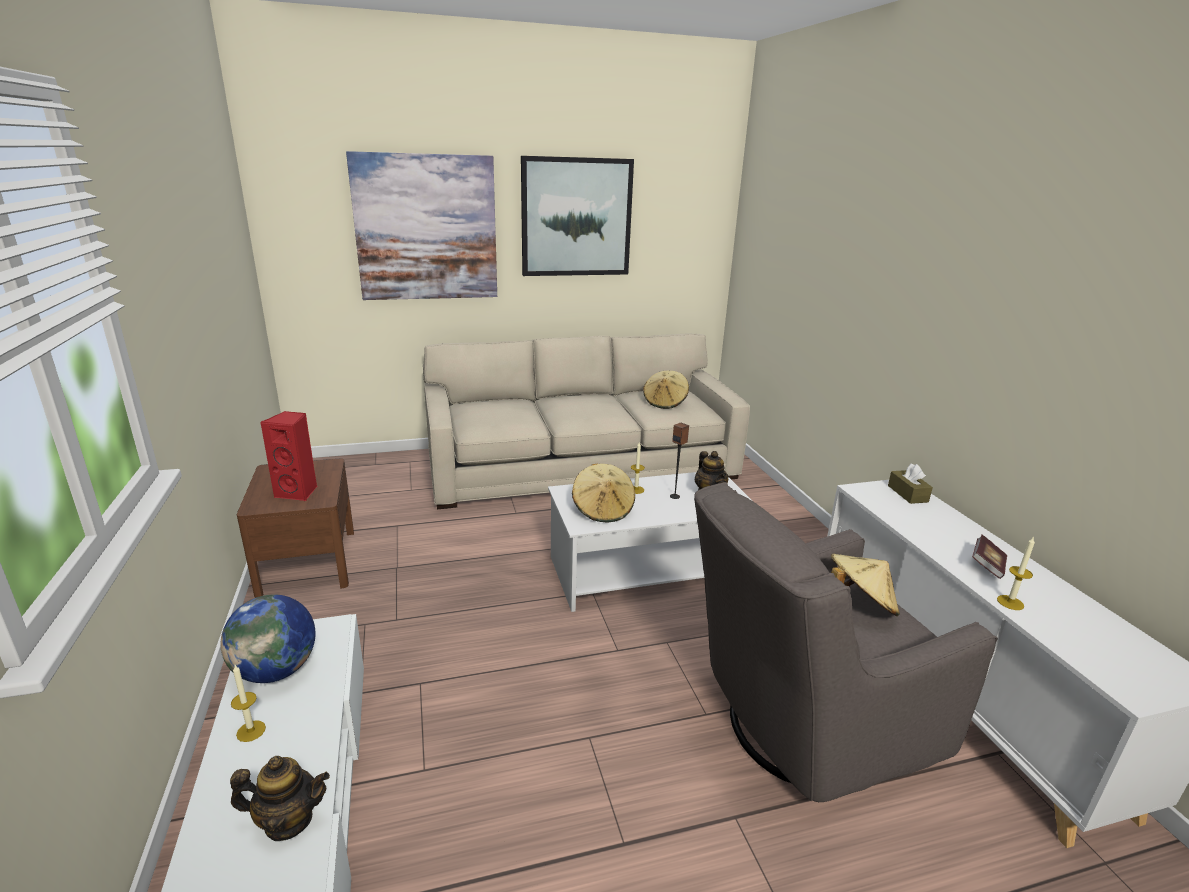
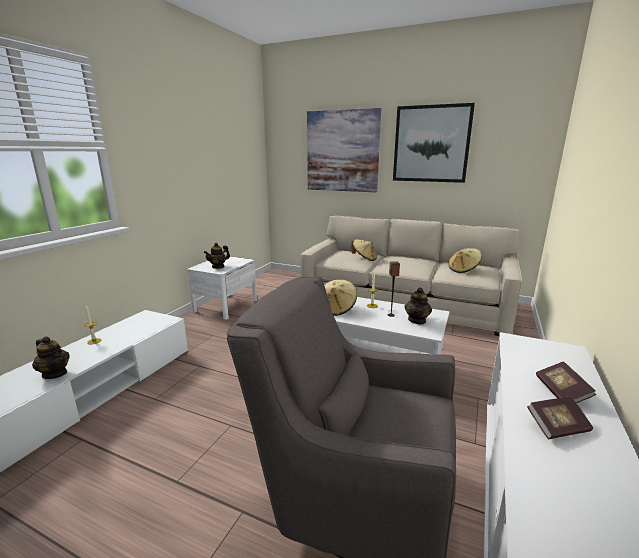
camera: 40 degrees right, 5 degrees down
(276, 671) = (131, 326): globe -> none
(298, 492) = (218, 266): red speaker -> teapot
(308, 562) = (226, 306): brown nightstand -> white nightstand
(858, 605) = (407, 410): beige hat -> beige hat (364, 259)
(907, 494) = (563, 355): brown tissue box -> none
(951, 532) = (561, 392): none -> book
(1010, 602) = (529, 461): candle -> none

